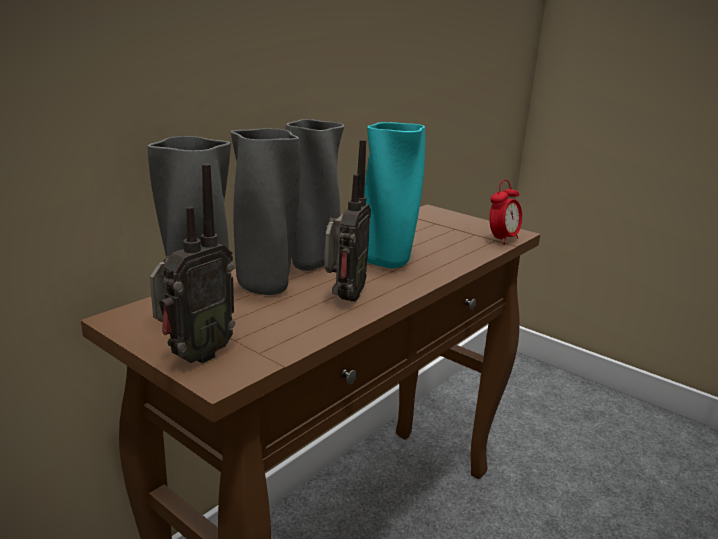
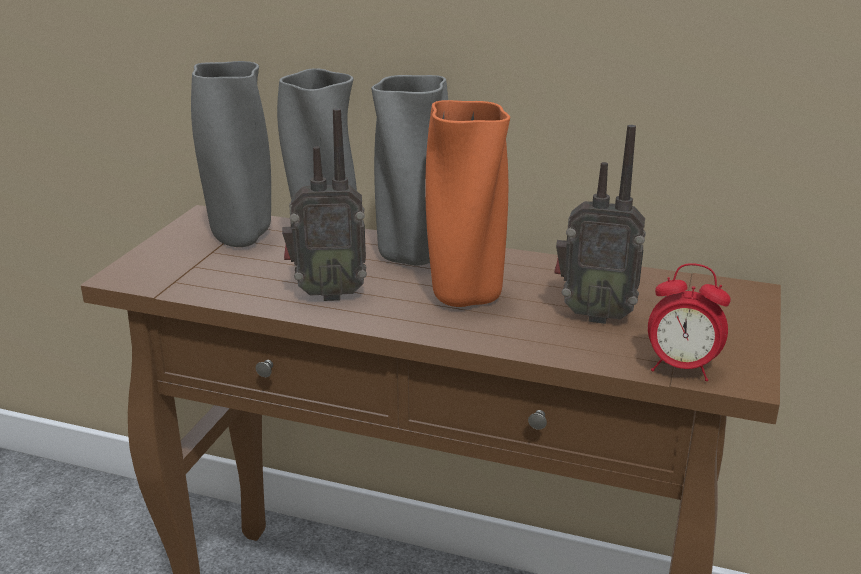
camera: 70 degrees right, 5 degrees up
(194, 356) = (152, 258): radio -> radio (594, 314)
(386, 263) = (464, 297): turquoise vase -> orange vase

